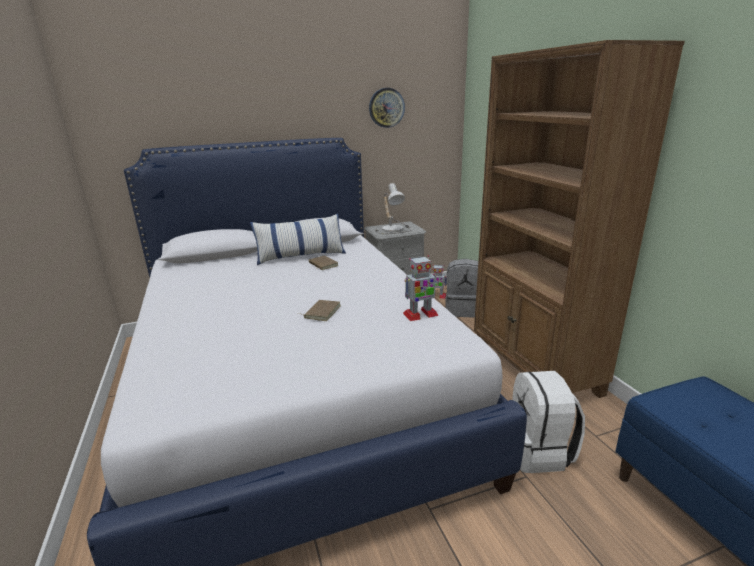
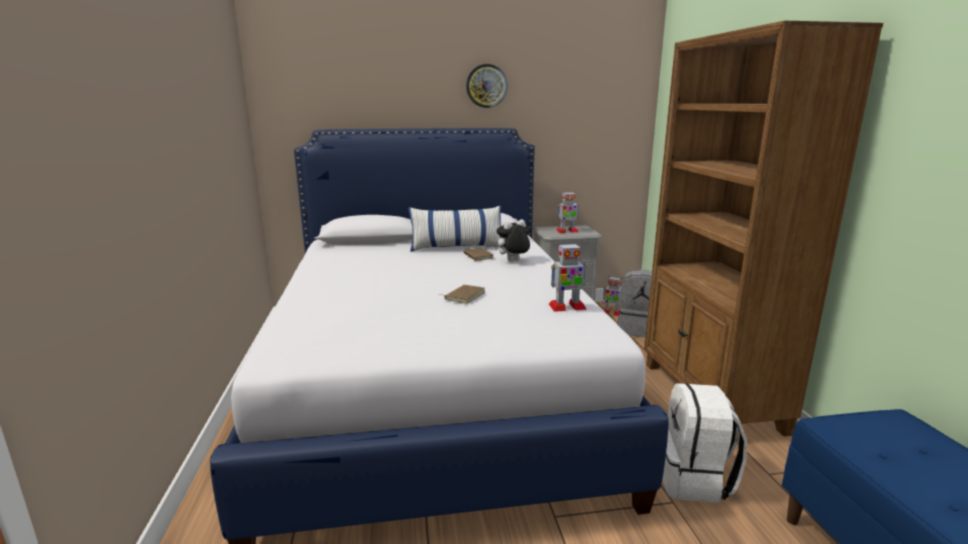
camera: 10 degrees right, 5 degrees down
(357, 267) = (513, 261): none -> plush toy
(386, 108) = (567, 99): wall clock -> wall clock (486, 86)
(395, 229) = (567, 231): table lamp -> toy robot

